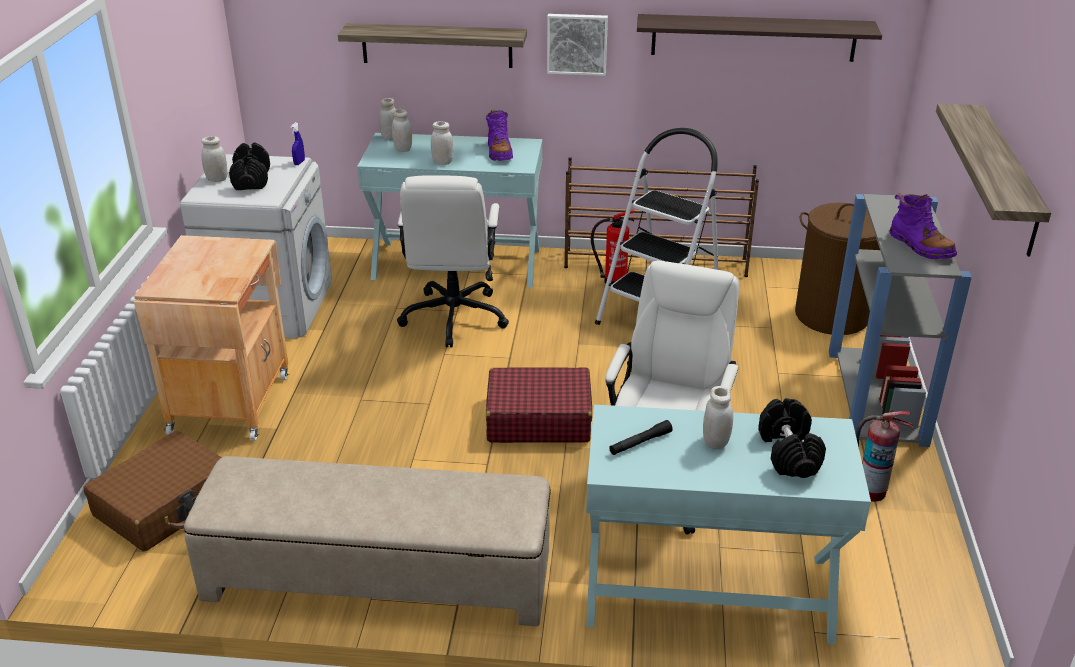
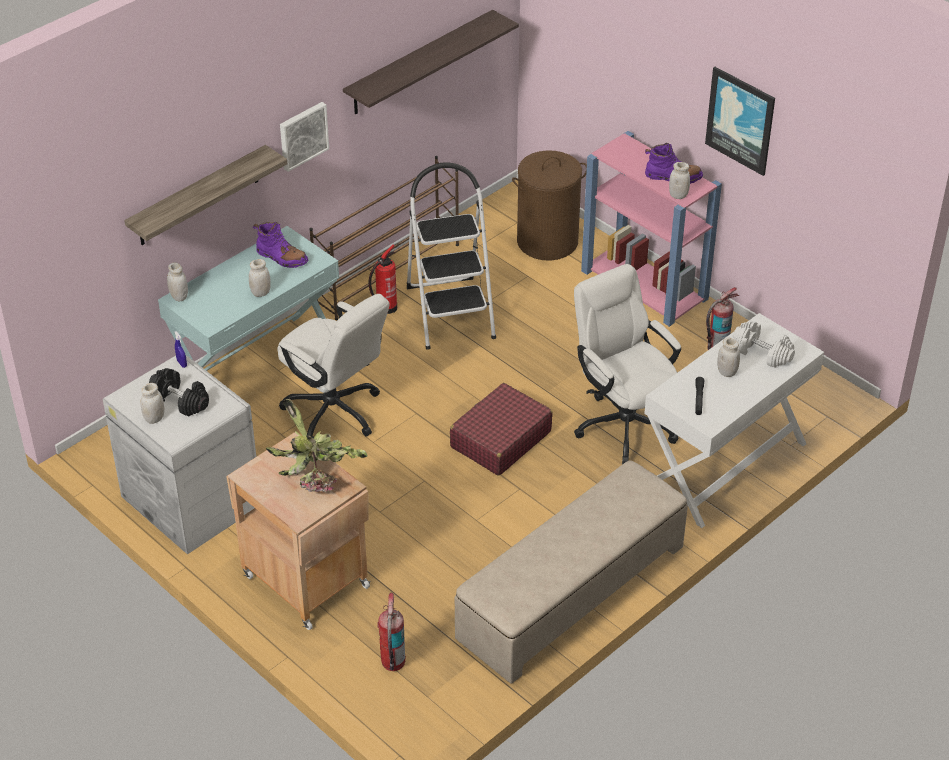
camera: 50 degrees left, 10 degrees up
(166, 504) = (392, 662): brown suitcase -> fire extinguisher
(223, 275) = (321, 478): none -> potted plant
(403, 149) = (210, 300): white jar -> white jar (678, 195)
(708, 591) = (724, 464): turquoise desk -> white desk
(789, 453) = (762, 353): black dumbbell -> white dumbbell
(875, 397) = (644, 285): grey bookcase -> pink bookcase
(1008, 179) = (741, 120): shelf -> picture

